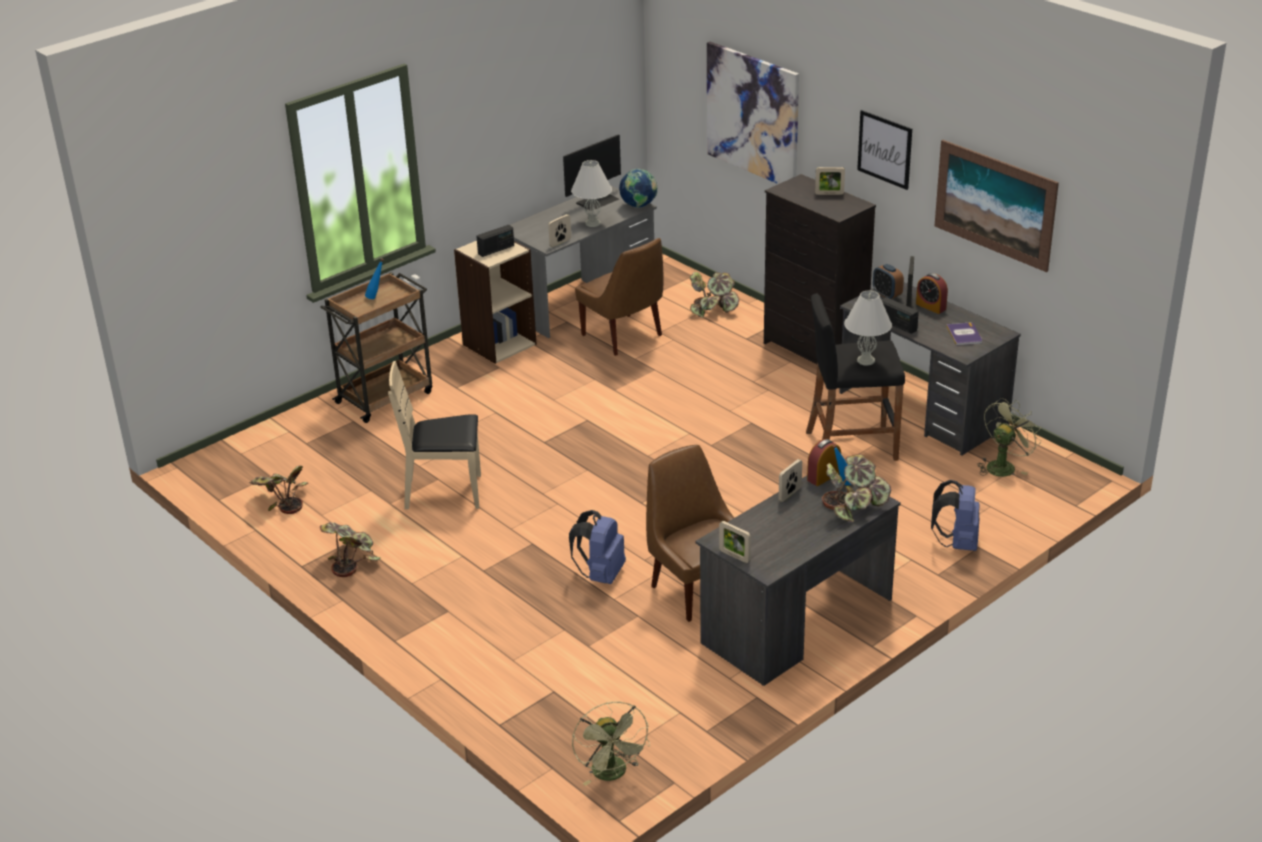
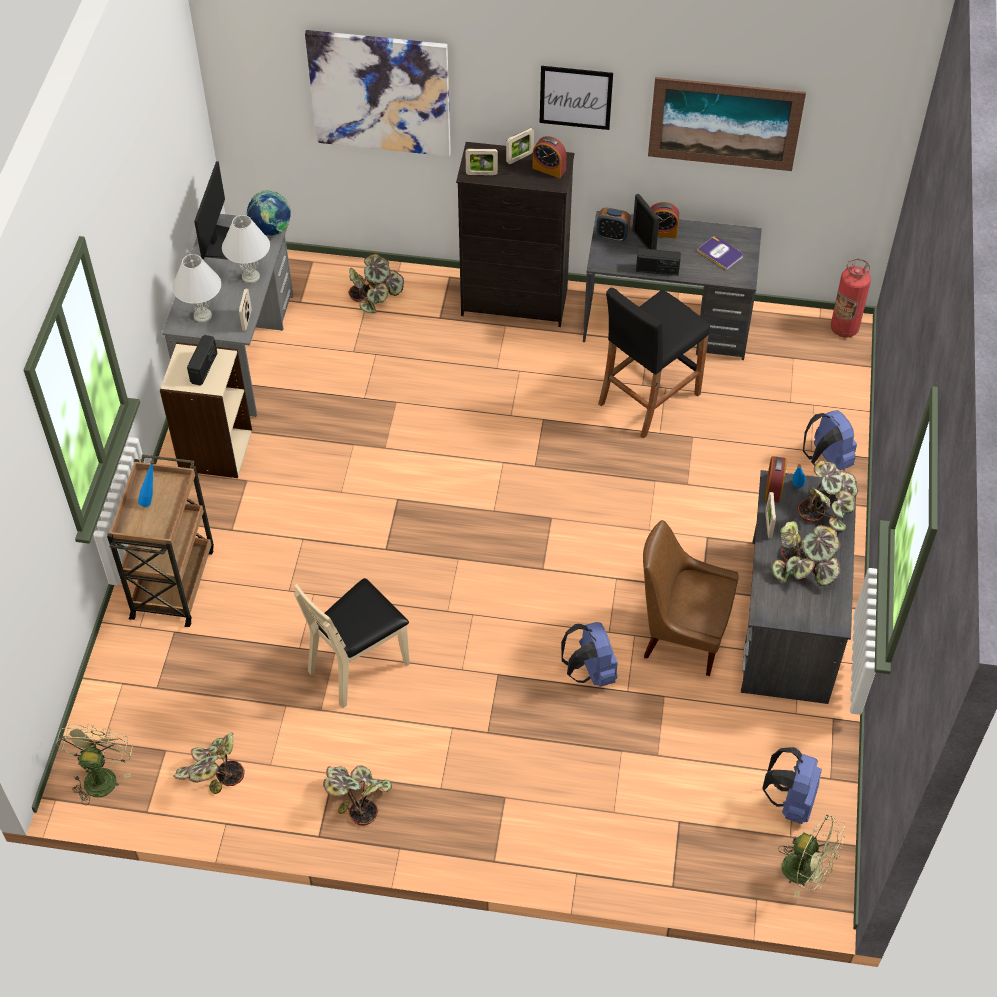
camera: 40 degrees left, 20 degrees up
(624, 336) = (326, 375): brown chair -> none
(656, 726) = (790, 801): none -> blue backpack
(734, 556) = (795, 622): picture frame -> picture frame (481, 173)
(785, 530) = (804, 568): none -> potted plant
(843, 206) = (549, 169): none -> alarm clock
(866, 361) = (671, 328): white table lamp -> white table lamp (203, 316)
(1003, 465) = (783, 353): green fan -> green fan (101, 775)
(1080, 473) = (844, 328): none -> fire extinguisher

